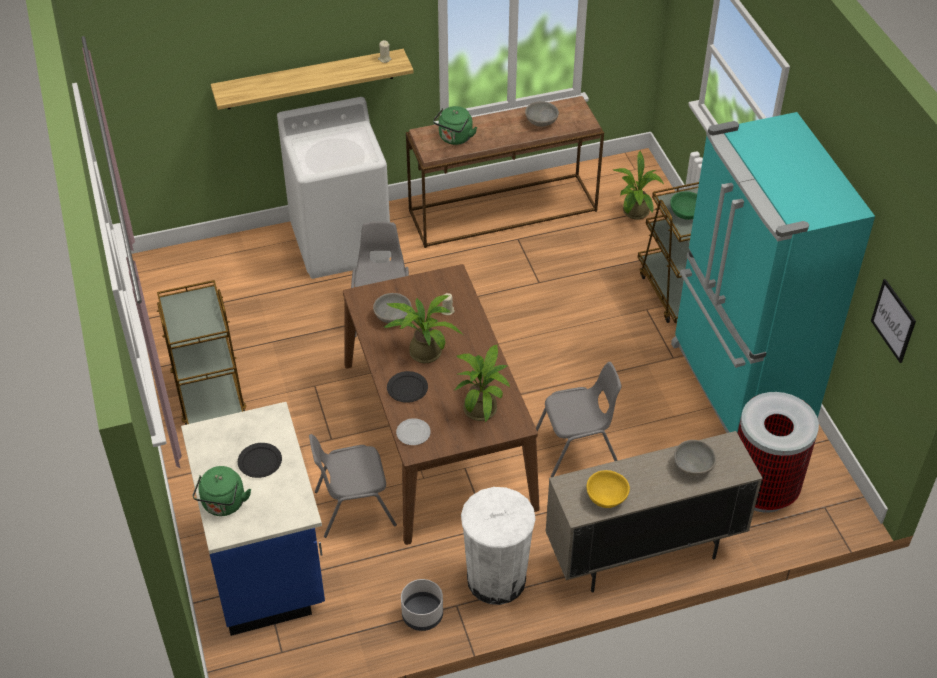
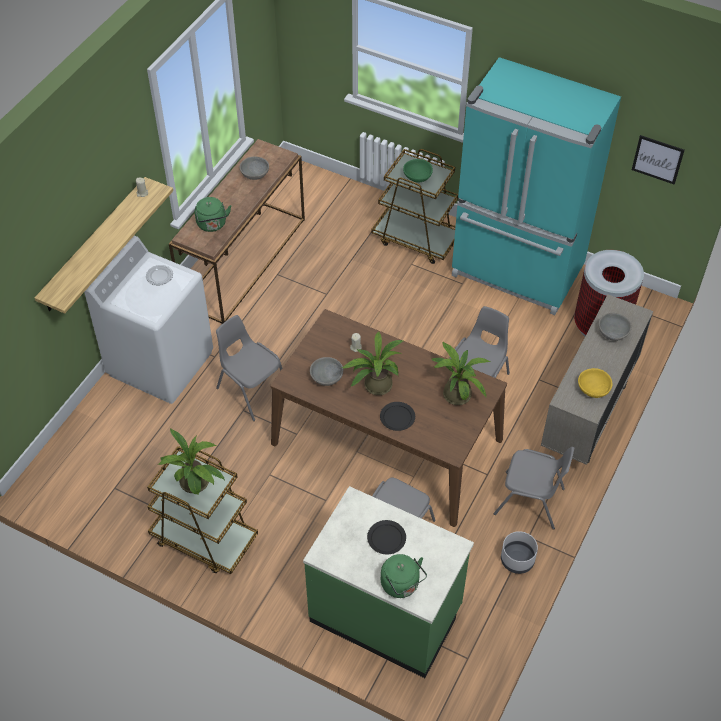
camera: 45 degrees left, 5 degrees up
(266, 562) = (386, 613): blue counter -> green counter
(413, 433) = (437, 442): plate -> plate (159, 276)
(496, 579) = (530, 501): white trash can -> grey chair
(634, 214) = (330, 205): potted plant -> potted plant (196, 485)

